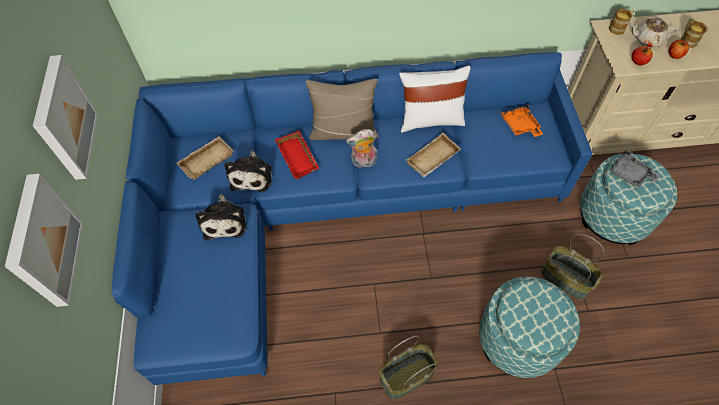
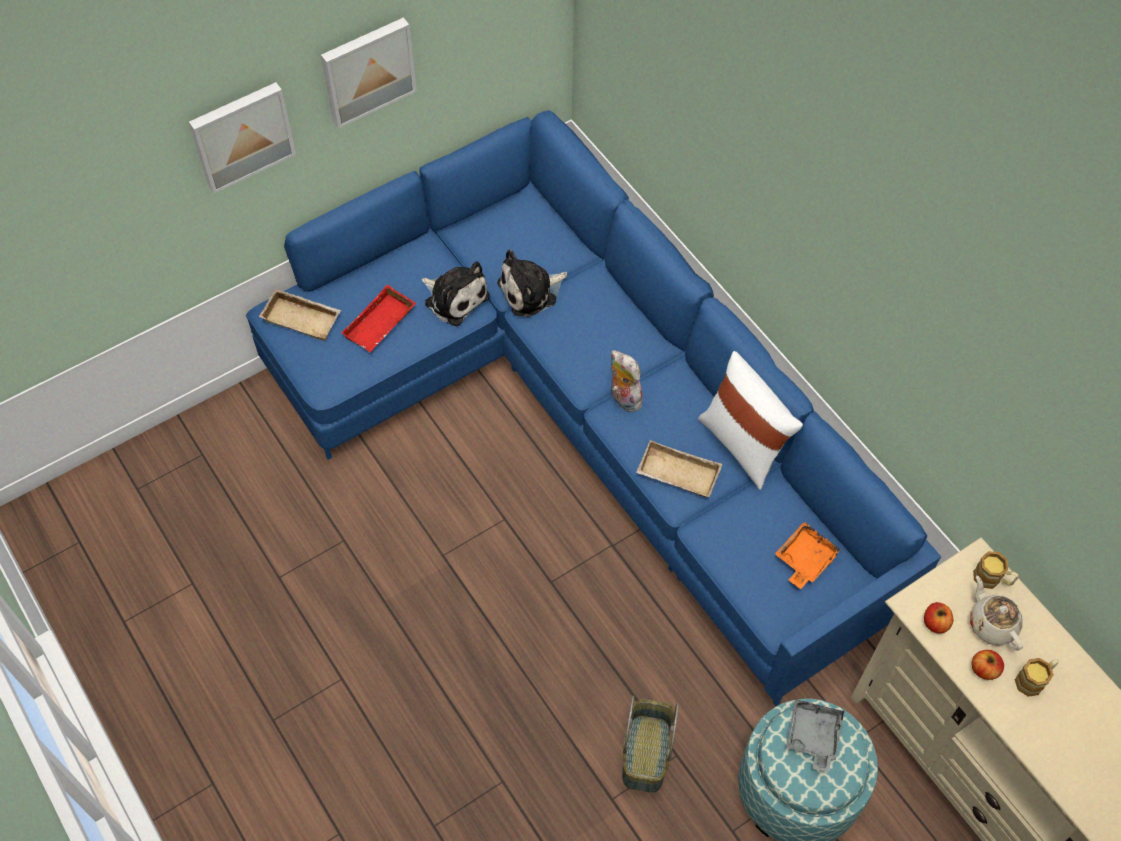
camera: 60 degrees right, 0 degrees up
(206, 159) = (524, 235): beige tray -> beige tray (303, 317)
(224, 221) = (454, 298): plush toy -> plush toy turned 105 degrees counterclockwise
(299, 157) = (585, 326): red tray -> red tray (380, 325)
(343, 131) = (657, 354): beige pillow -> none
(406, 377) = (401, 609): basket -> none
(518, 339) = (520, 721): ottoman -> none

